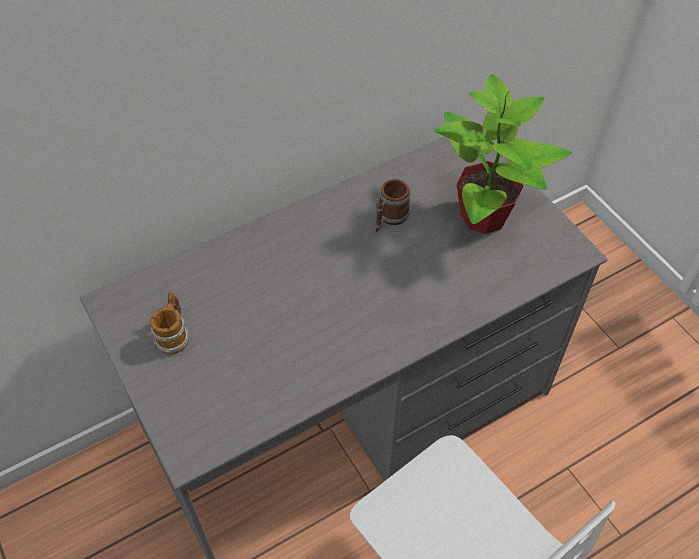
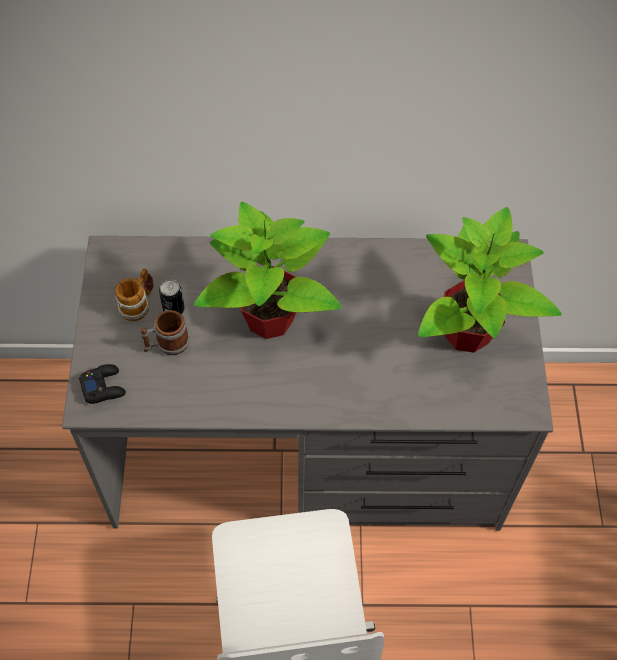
camera: 30 degrees right, 5 degrees up
(191, 427) = (103, 387): none -> black game controller
(212, 322) = (174, 309): none -> can
(309, 286) = (271, 318): none -> potted plant
(389, 218) = (381, 292): mug -> mug (167, 344)

